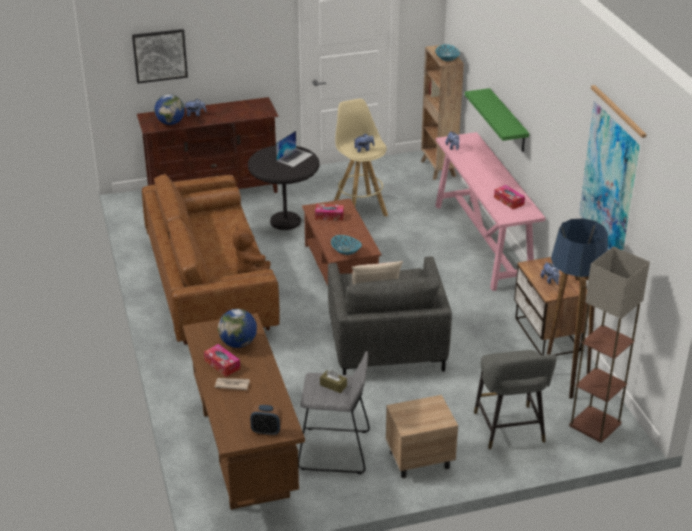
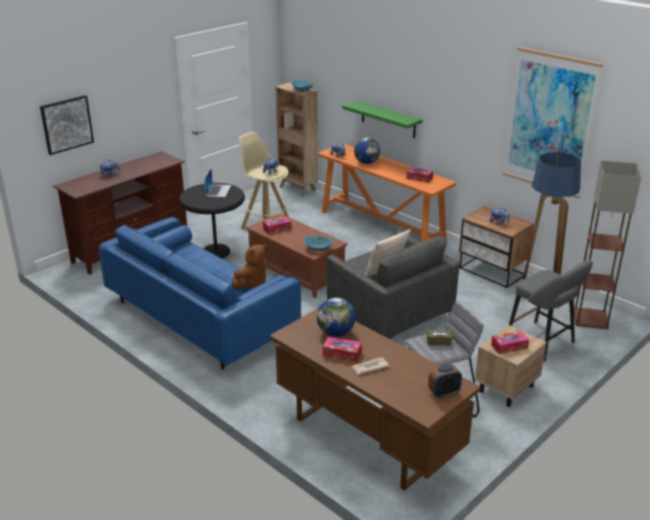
camera: 30 degrees left, 5 degrees down
(170, 123) = (93, 185): globe -> globe (366, 163)
(210, 287) = (200, 317): brown sofa -> blue sofa
(251, 268) = (252, 283): brown plush toy -> brown plush toy turned 90 degrees counterclockwise
(415, 416) = (509, 346): none -> tissue box
(482, 243) = (382, 227): pink console table -> orange console table

